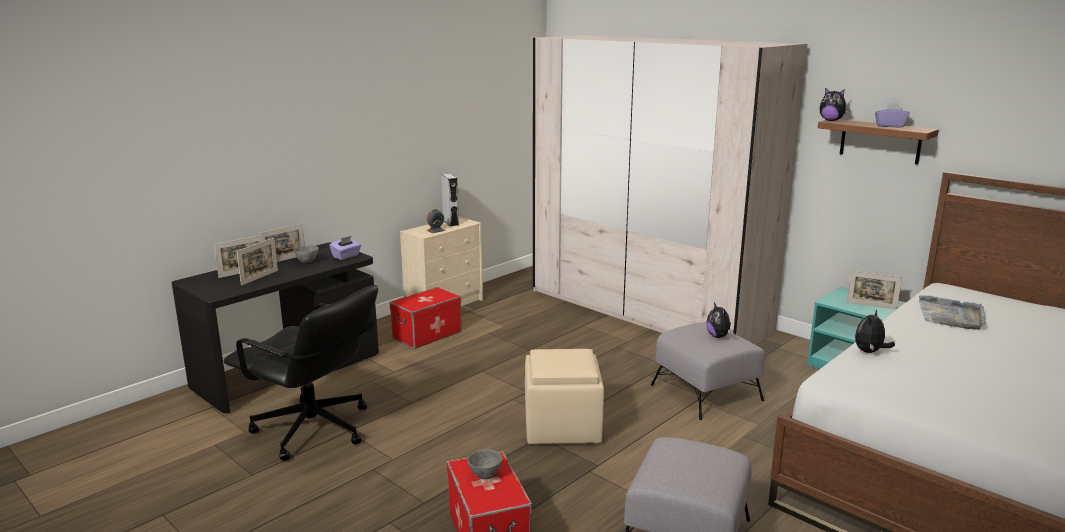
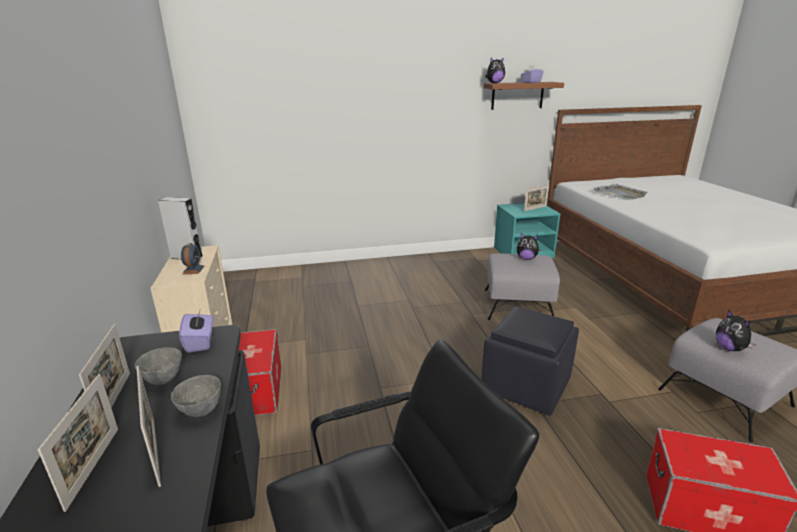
camera: 55 degrees left, 5 degrees up
(485, 476) = (713, 458): grey bowl -> grey bowl (202, 411)
(563, 426) = (525, 385): beige ottoman -> black ottoman
(647, 310) = (368, 273): beige wardrobe -> none
(869, 352) = (667, 223): plush toy -> plush toy (730, 348)

